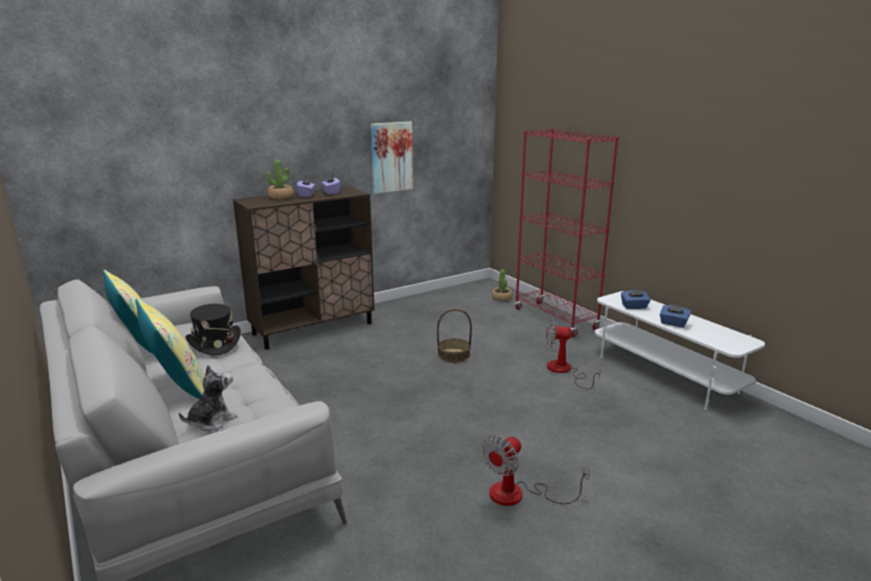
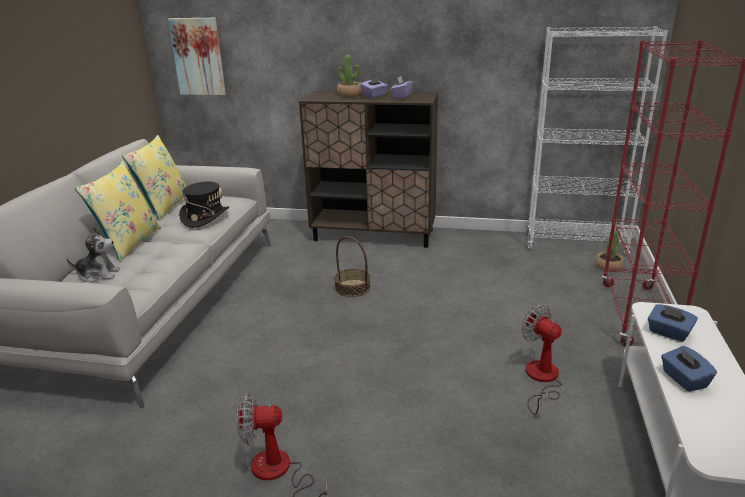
camera: 45 degrees right, 5 degrees up
(391, 157) = (498, 63): picture -> picture (198, 56)
(454, 355) = (451, 308): basket -> basket (352, 288)
(464, 291) = (576, 245): none -> white bookcase

